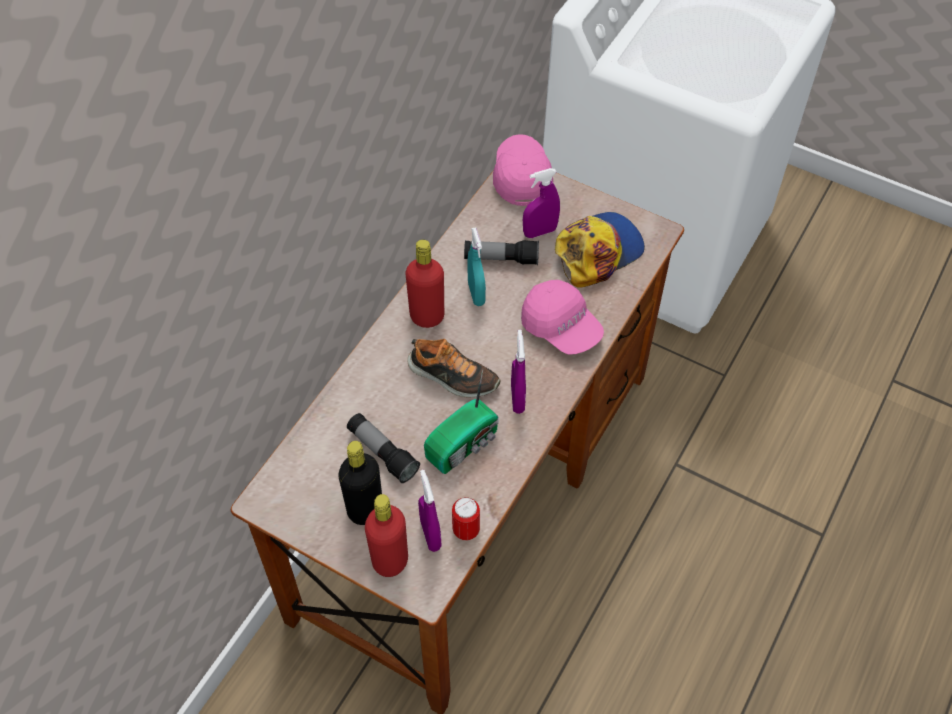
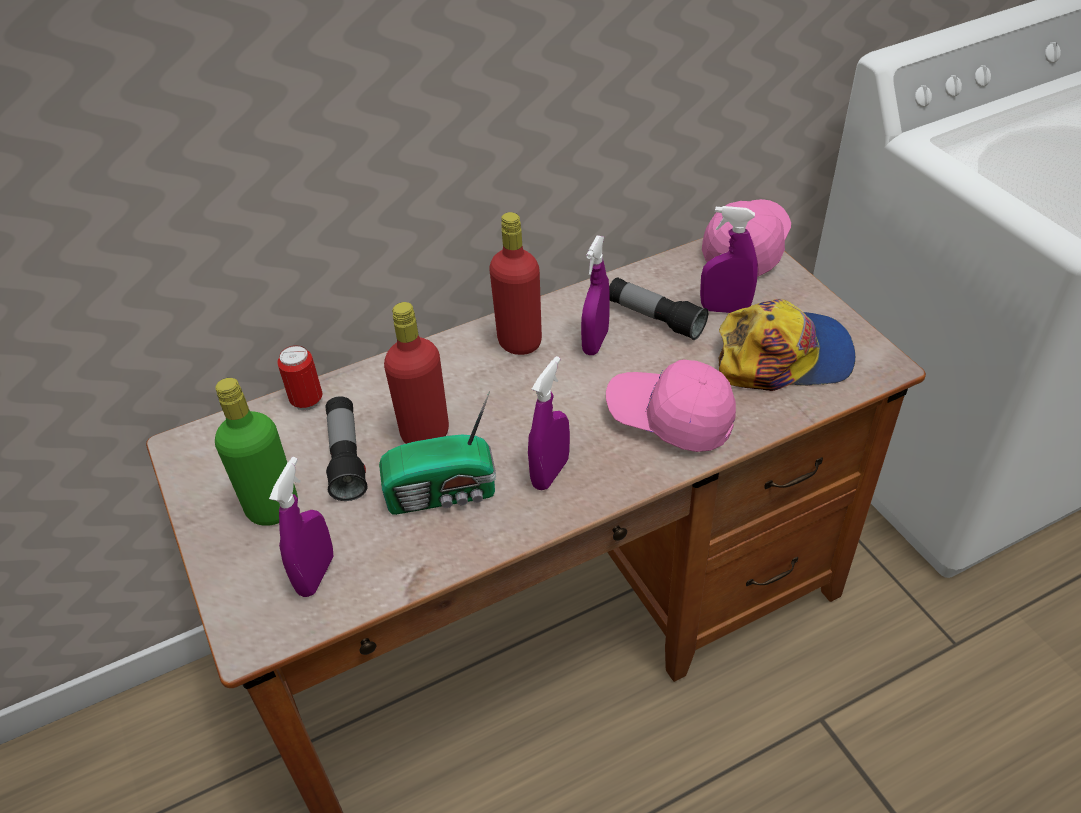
camera: 35 degrees right, 10 degrees down
(365, 510) = (273, 508): black bottle -> green bottle
(390, 560) = (246, 579): red bottle -> red bottle (425, 434)
(452, 376) = (494, 414): shoe -> none
(466, 530) = (360, 592): can -> can (307, 401)
(476, 294) = (595, 342): turquoise spray bottle -> purple spray bottle
(561, 327) = (670, 419): pink cap -> pink cap turned 120 degrees clockwise

